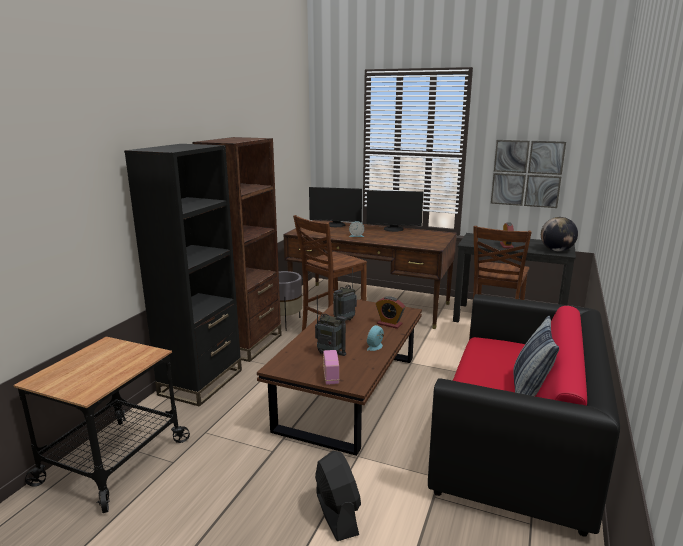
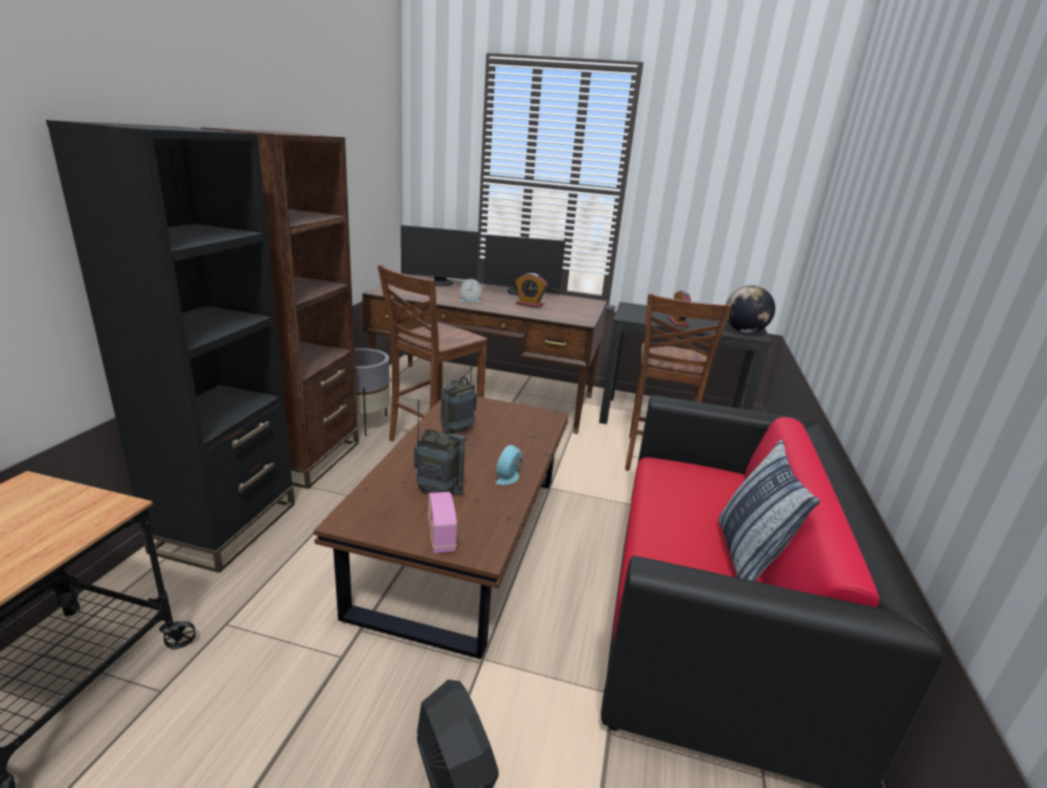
camera: 10 degrees left, 5 degrees up
(389, 324) = (525, 437): alarm clock -> alarm clock (529, 304)
(527, 173) = (705, 223): picture -> none

